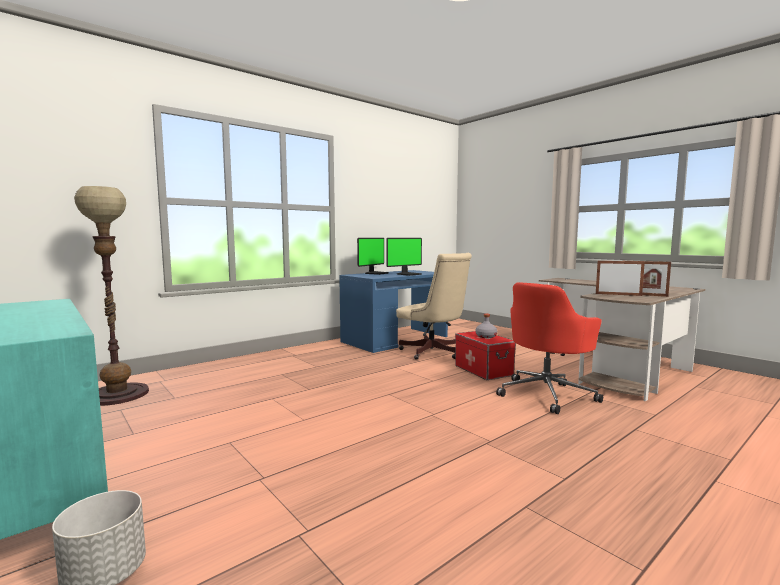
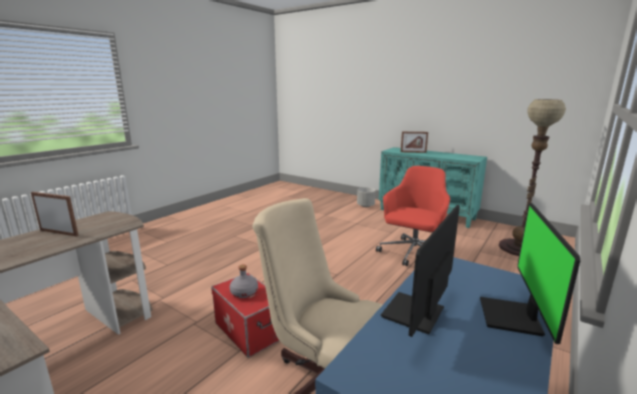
camera: 165 degrees right, 10 degrees up
(547, 394) = (200, 293): red office chair -> red office chair (413, 254)
(618, 294) = (90, 231): picture frame -> picture frame (413, 152)

